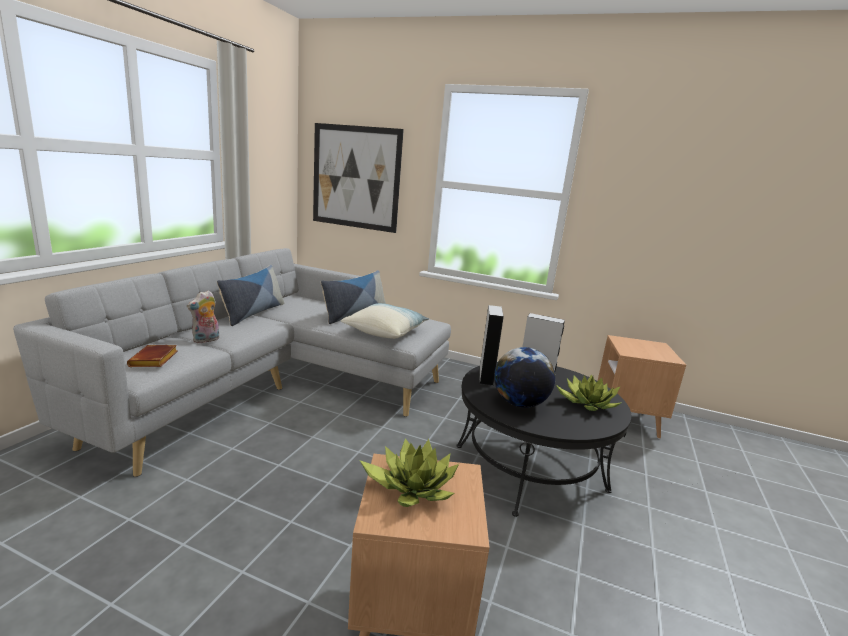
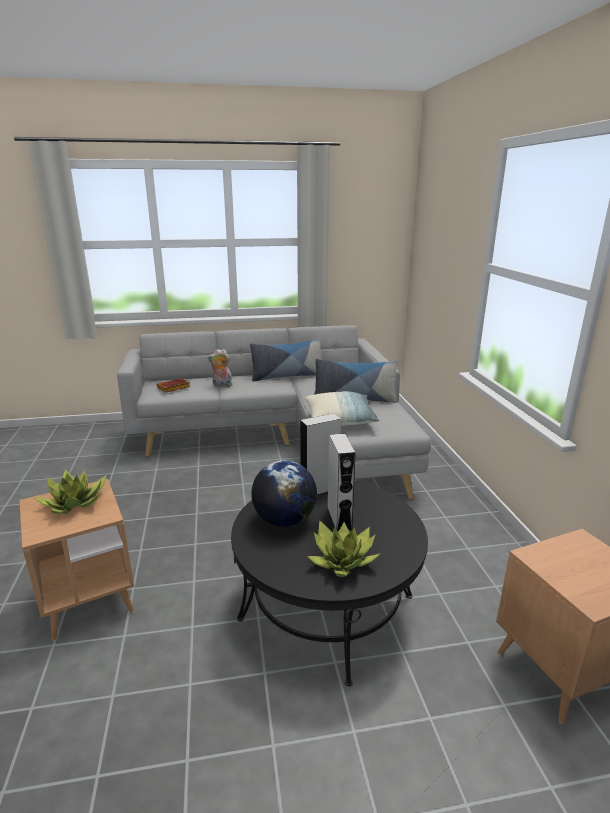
camera: 60 degrees right, 5 degrees up
(355, 177) = (437, 257): picture -> none

